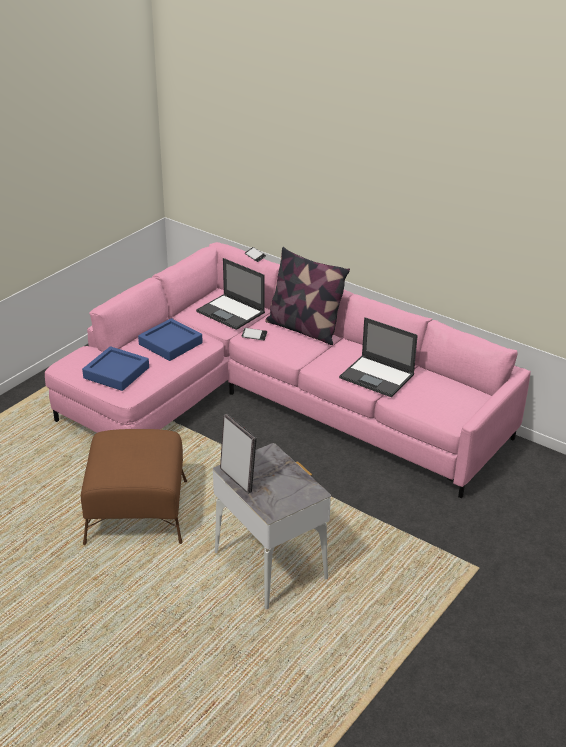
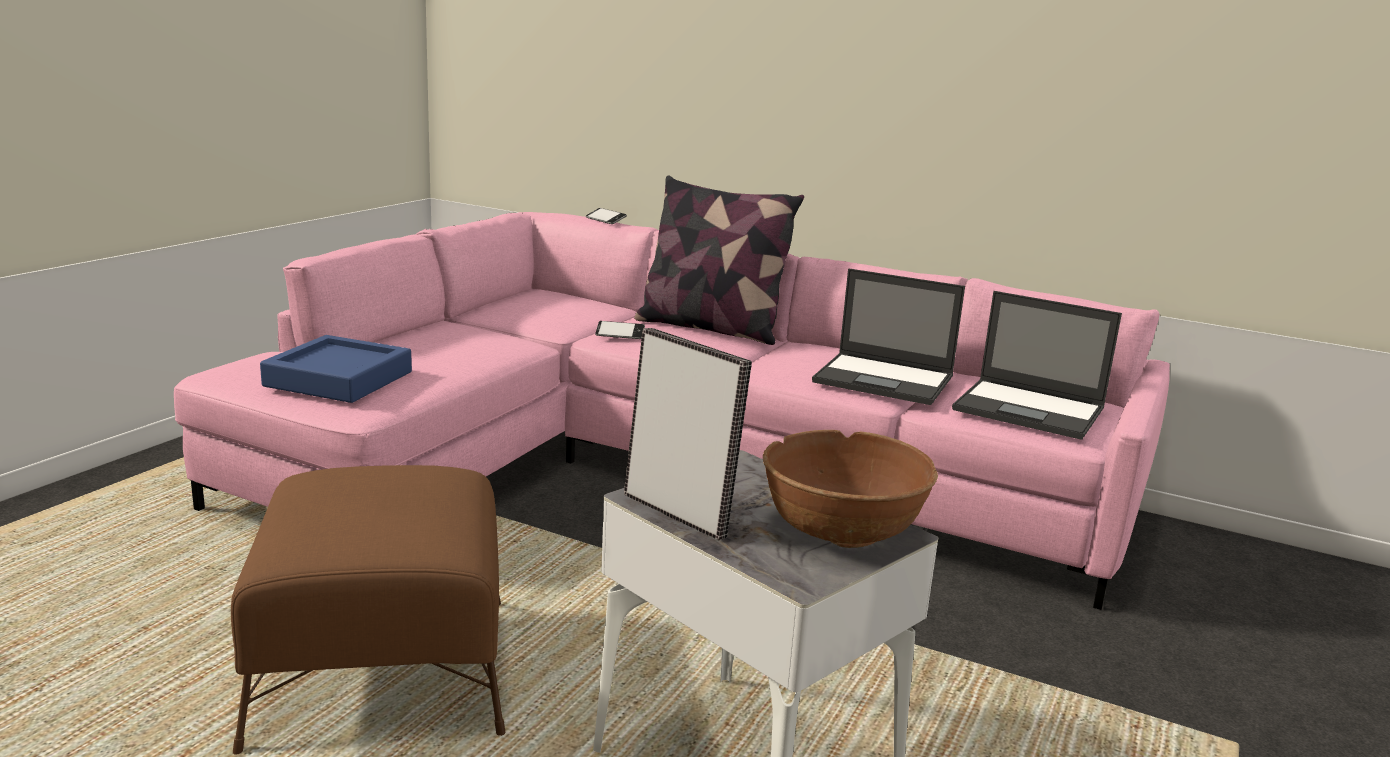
camera: 10 degrees left, 15 degrees down
(170, 344) = (454, 343): blue tray -> none
(231, 312) = (567, 309): laptop -> laptop (1030, 410)
(295, 490) = (841, 531): none -> brown bowl

